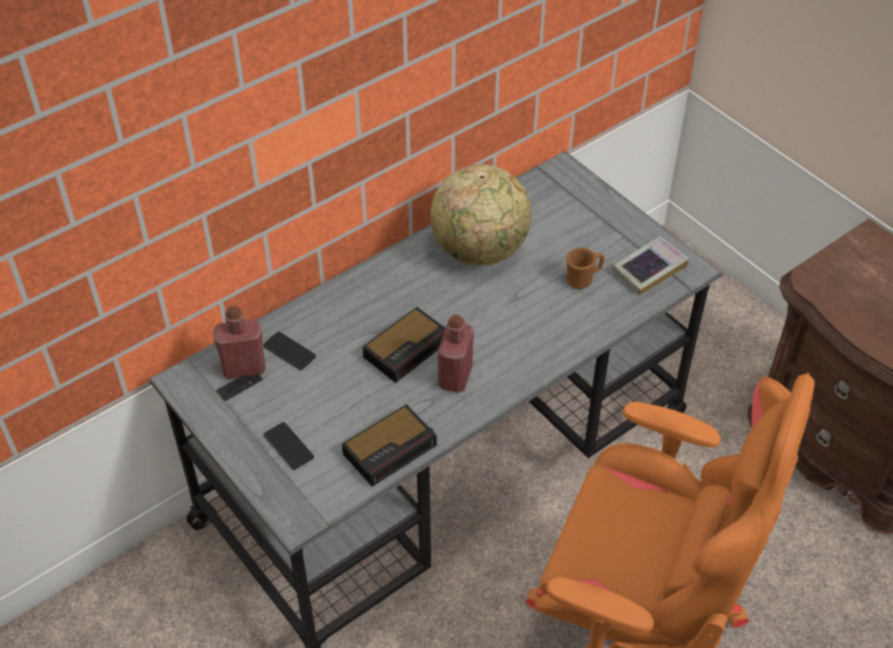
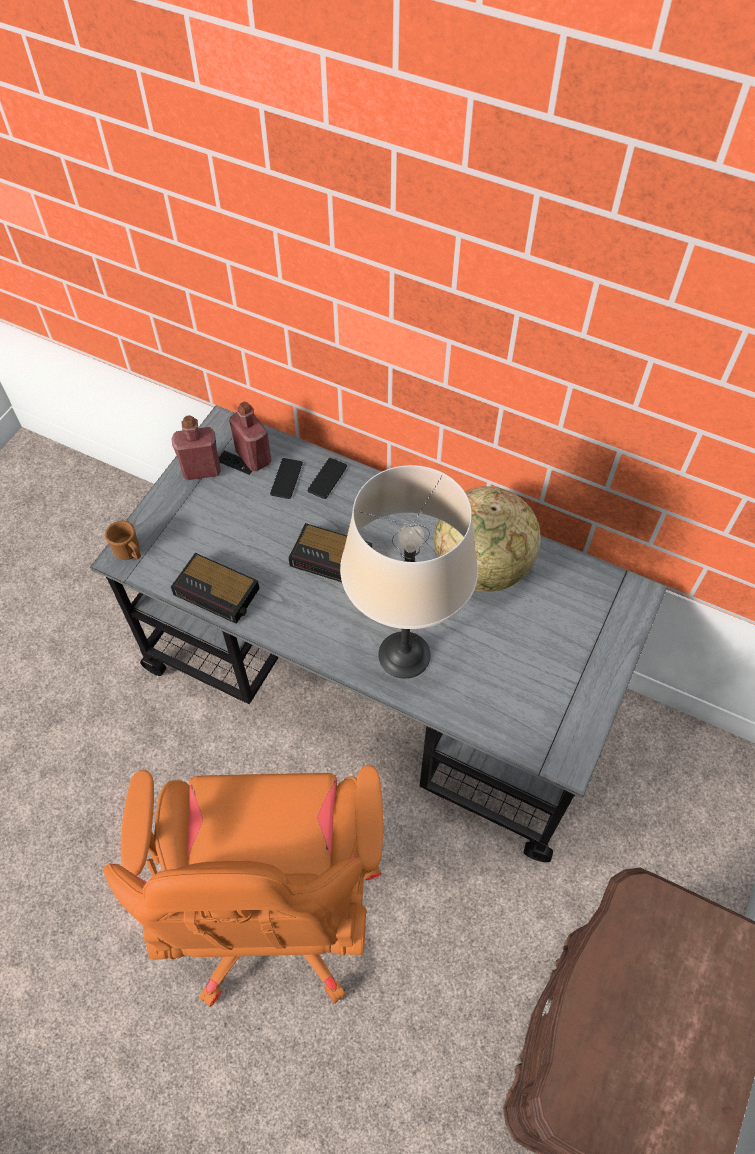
camera: 65 degrees right, 10 degrees up
(288, 446) = (189, 521): phone -> phone (327, 478)
(455, 376) = (318, 607): red bottle -> red bottle (201, 470)
(539, 333) = (405, 655): none -> beige table lamp
(583, 279) = (495, 667): brown mug -> brown mug (130, 553)
(649, 269) = (545, 722): book -> none

